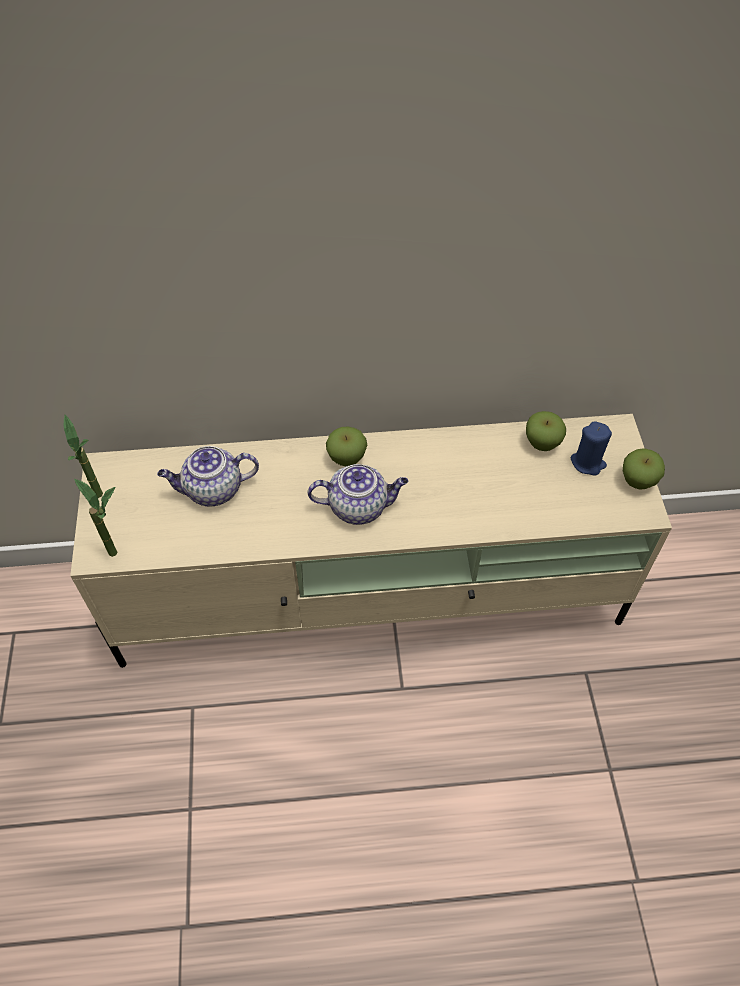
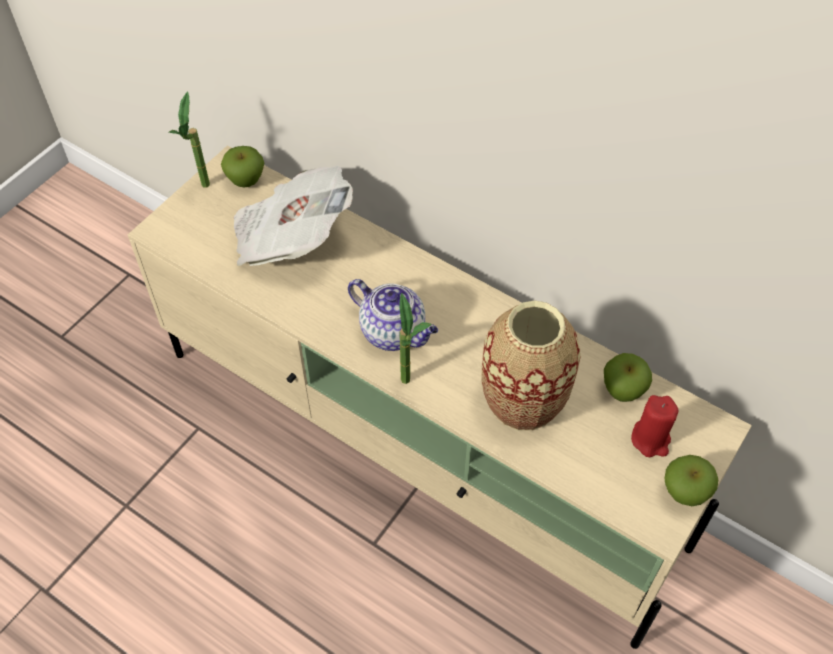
camera: 40 degrees right, 0 degrees up
(121, 554) = (176, 243): potted plant -> potted plant (411, 386)
(212, 490) = (291, 238): teapot -> newspaper
(346, 459) = (425, 284): apple -> apple (246, 180)
(490, 493) = (523, 401): none -> vase
(588, 462) = (650, 439): blue candle -> red candle

